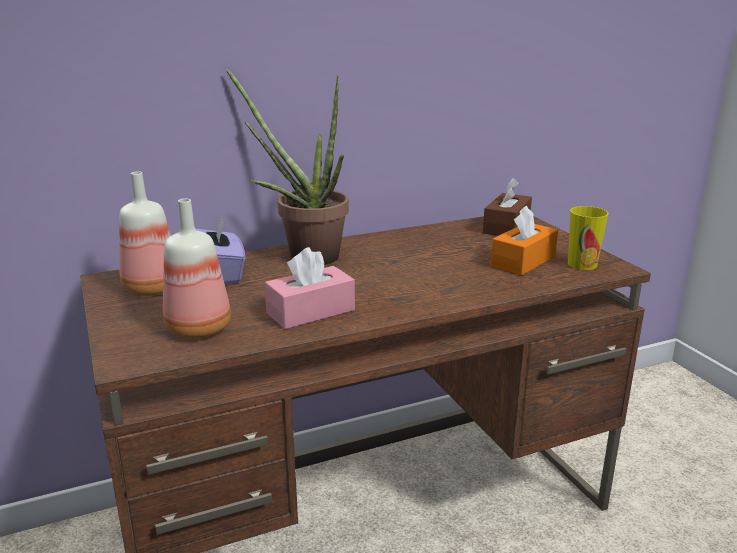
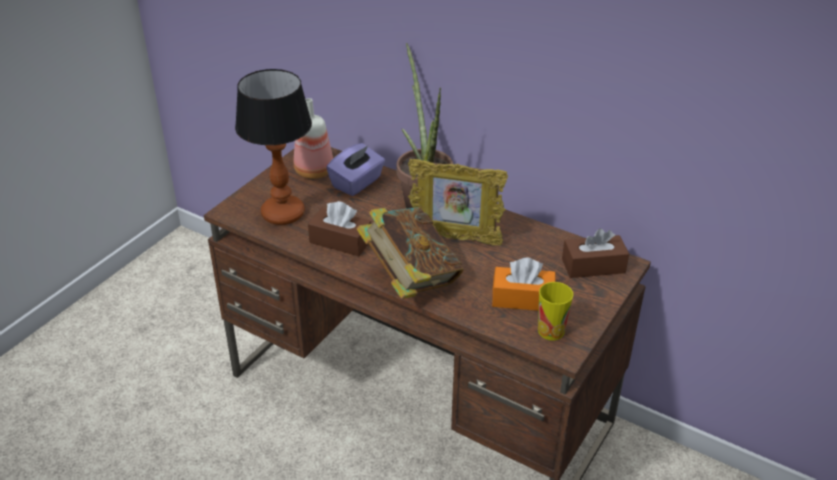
camera: 55 degrees right, 15 degrees up
(200, 328) = (284, 214): bottle -> table lamp
(311, 312) = (340, 241): pink tissue box -> brown tissue box
(393, 260) = (455, 238): none -> picture frame
(431, 297) = (410, 278): none -> book

